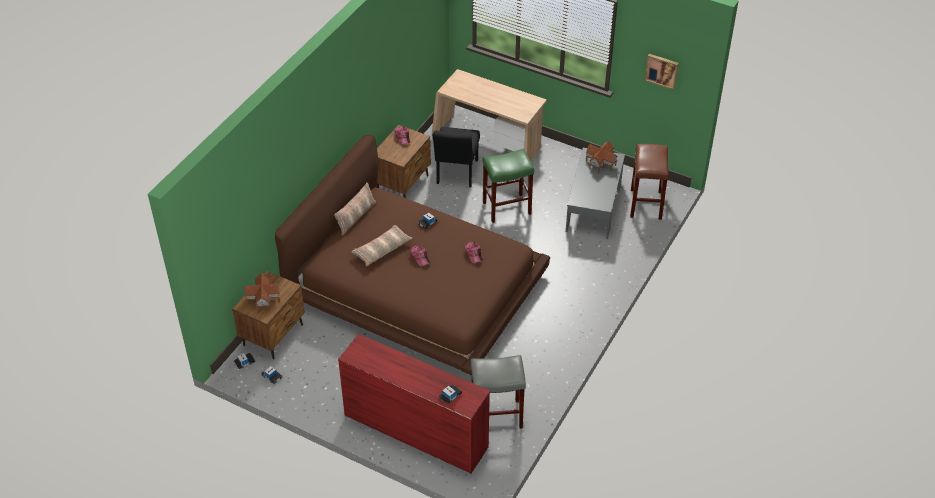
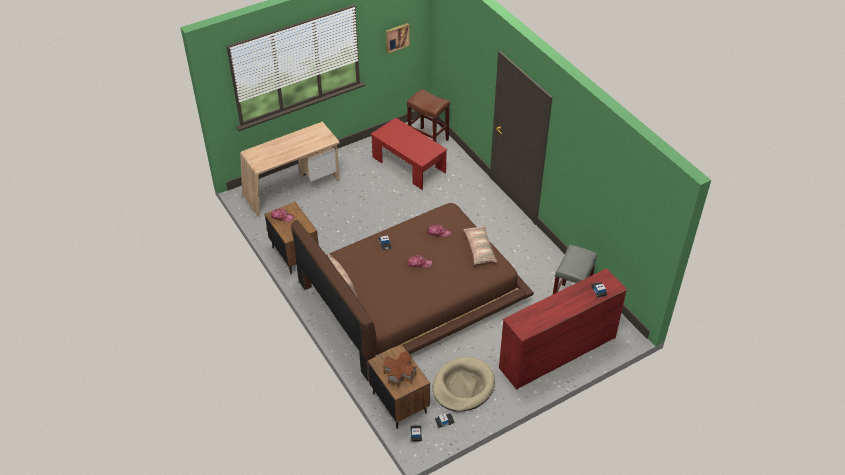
camera: 60 degrees left, 0 degrees up
(323, 373) = (463, 386): none -> beige dog bed
(382, 249) = (393, 282): pillow -> pillow (479, 249)
(456, 174) = (312, 220): black chair -> none
(507, 207) = (372, 208): green stool -> none
(593, 206) = (409, 165): grey coffee table -> red coffee table
(601, 163) = (395, 132): toy house -> none

